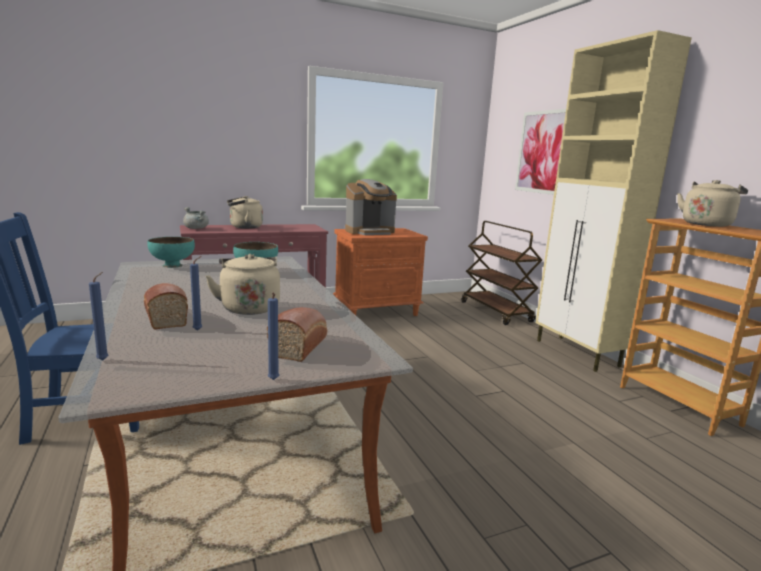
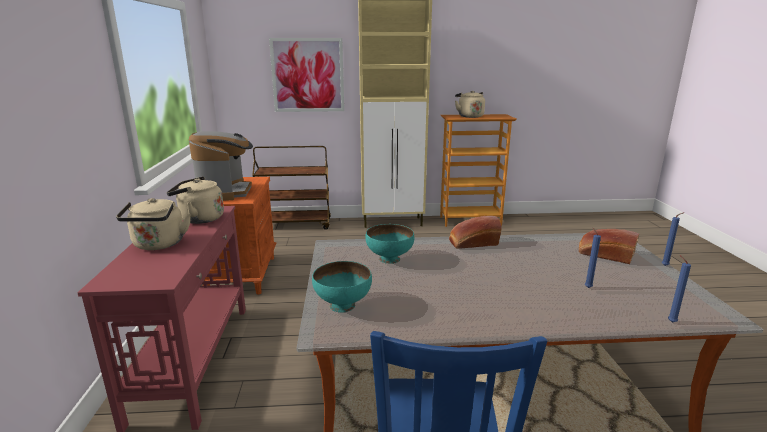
camera: 70 degrees left, 5 degrees up
(165, 318) = (560, 302): bread -> bread (472, 243)
(196, 228) = (136, 277): grey cooking pot -> none
(249, 307) = (521, 267): beige kettle -> beige kettle (199, 219)

